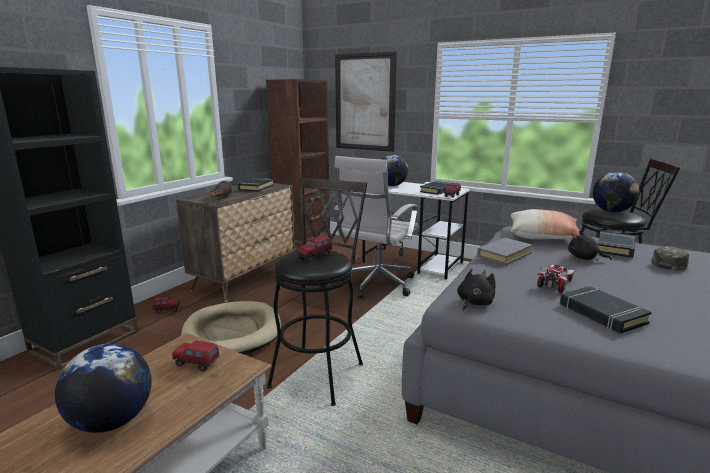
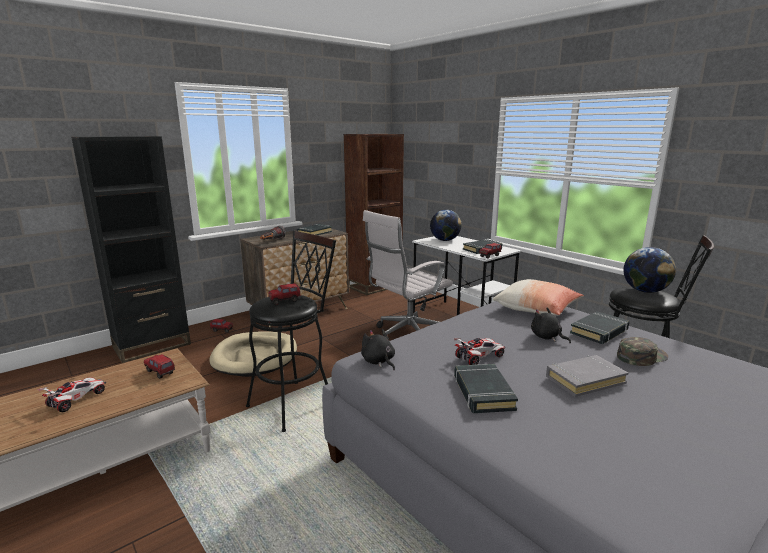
camera: 20 degrees right, 0 degrees up
(112, 421) = (76, 400): globe -> toy car
(364, 102) = (437, 156): picture -> none
(474, 303) = (378, 361): black plush toy -> black plush toy turned 90 degrees counterclockwise
(504, 255) = (468, 322): grey book -> grey book (584, 380)

